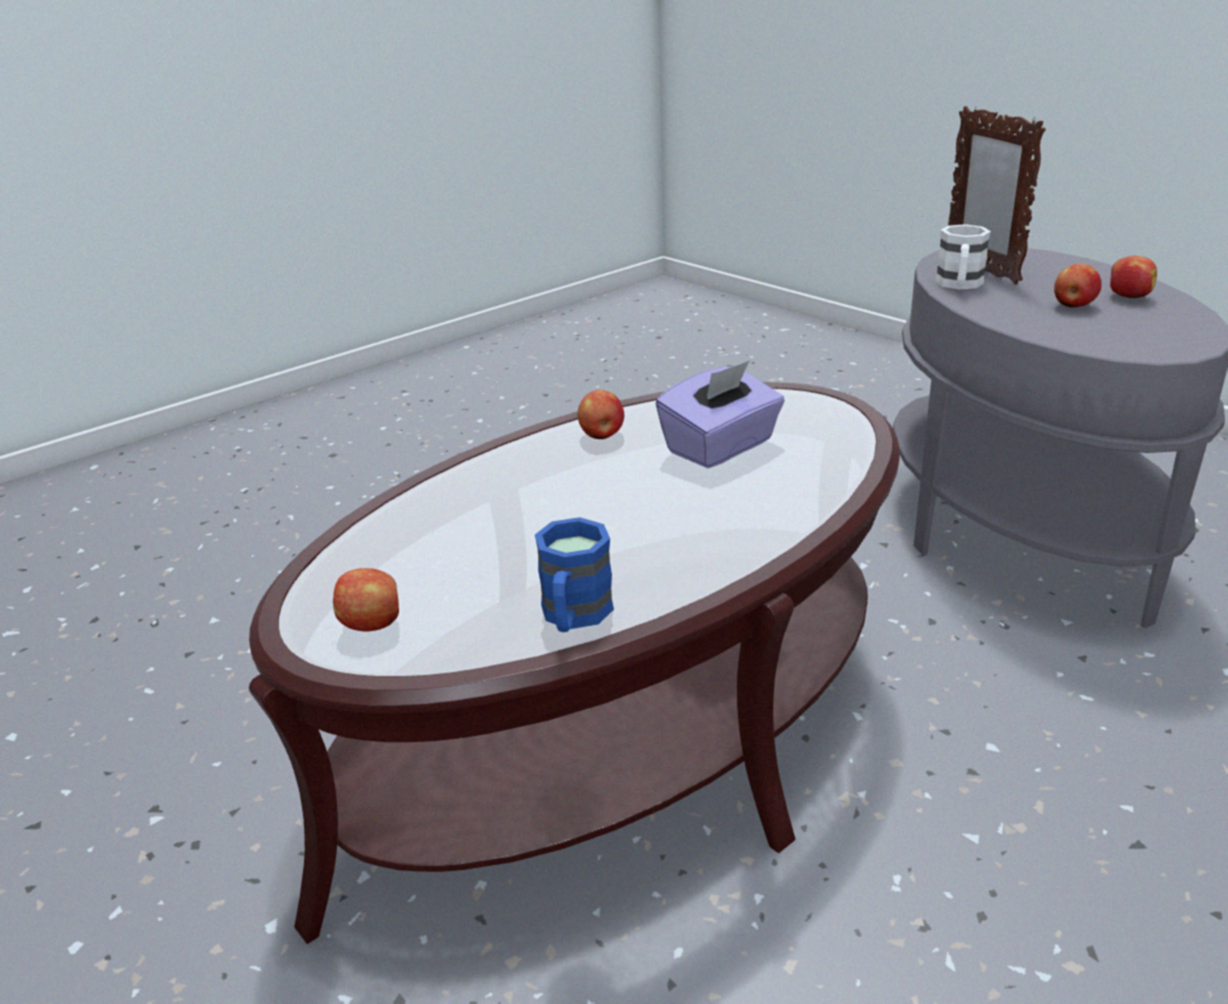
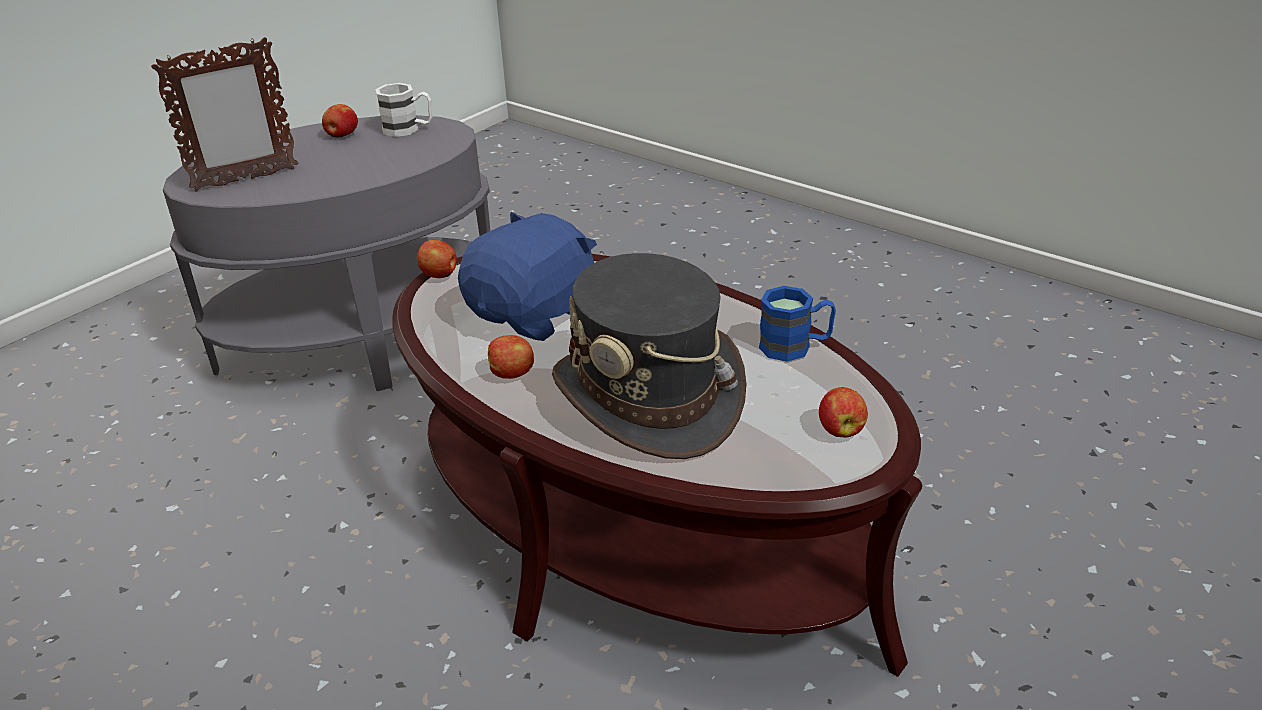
camera: 100 degrees left, 5 degrees up
(515, 504) = (649, 397): none -> grey hat
(721, 447) = (534, 314): purple tissue box -> blue plush toy
(959, 285) = (285, 189): white mug -> white mug (408, 129)
(1073, 306) = (356, 153): apple -> apple (440, 275)

